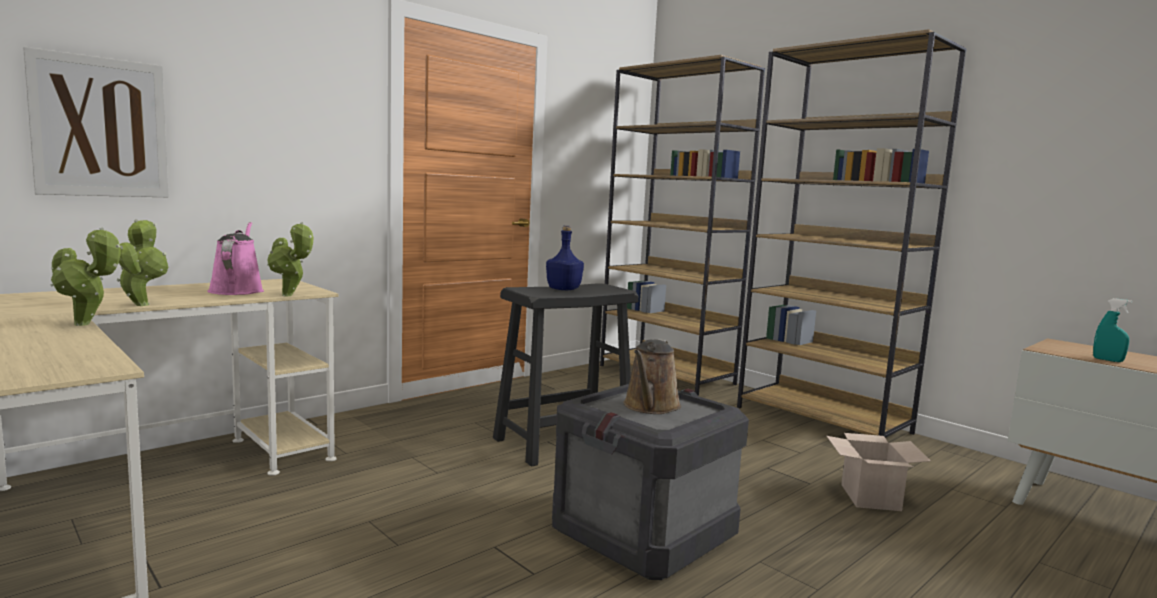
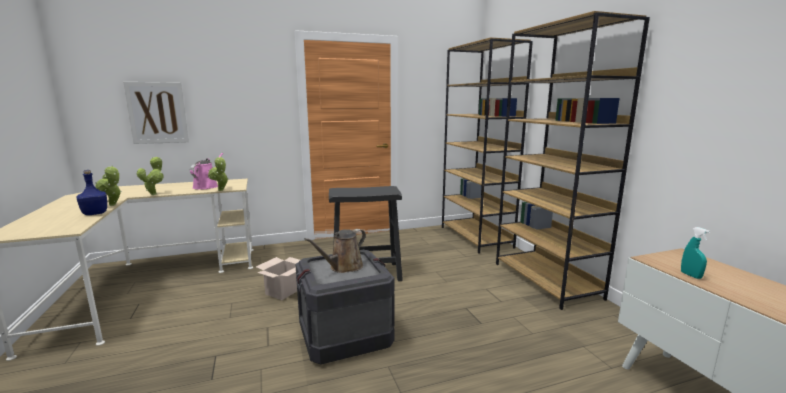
camera: 25 degrees right, 5 degrees up
(564, 289) = (361, 190): blue bottle -> blue bottle (95, 213)
(868, 496) = (511, 340): cardboard box -> cardboard box (284, 291)

